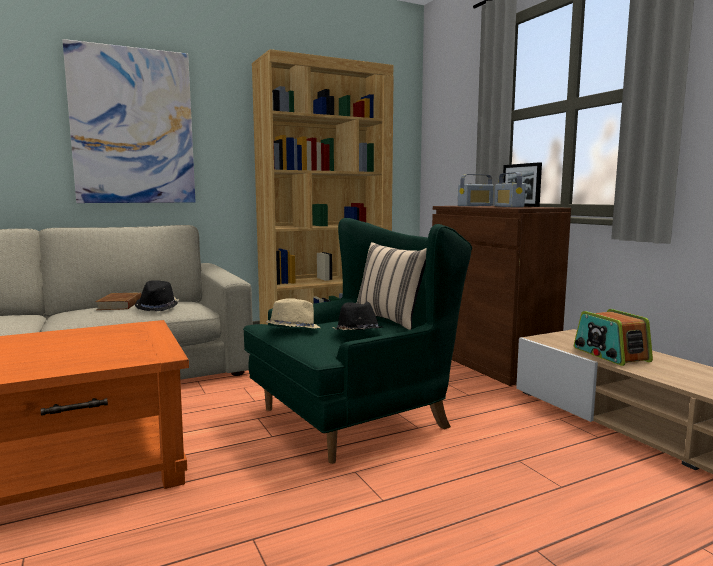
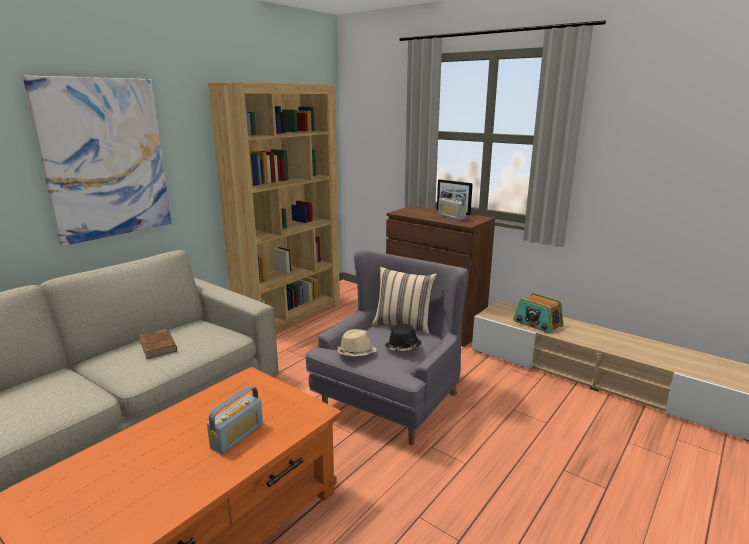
camera: 25 degrees left, 10 degrees up
(158, 307) = (199, 342): black hat -> none
(359, 416) = (393, 399): green armchair -> grey armchair
(475, 206) = (420, 212): radio -> radio (237, 436)

